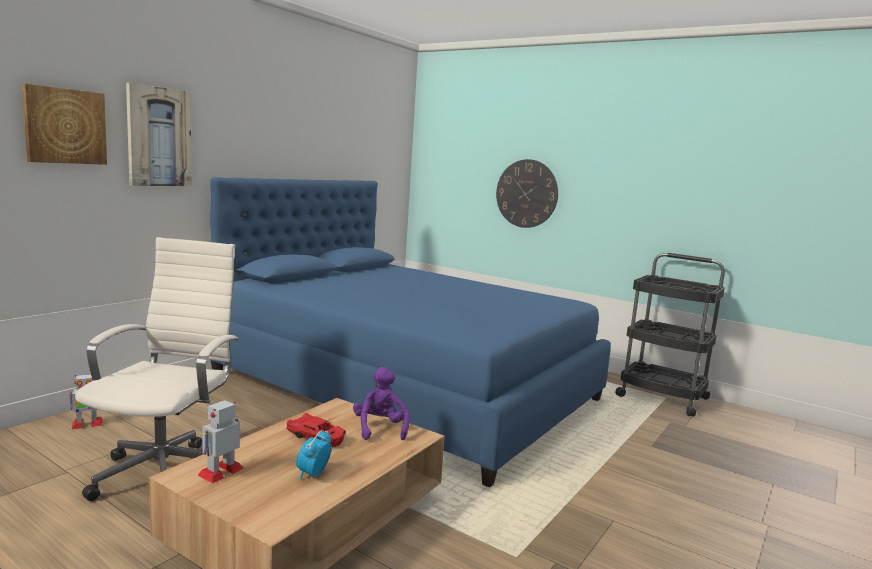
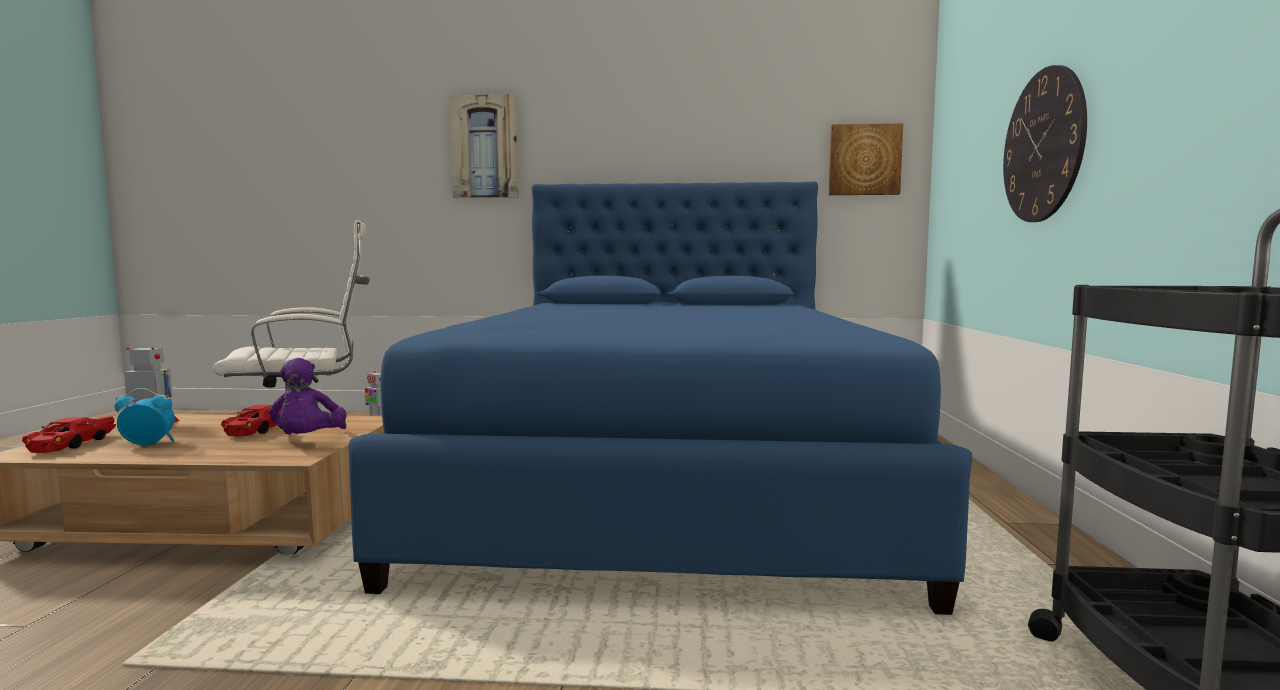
camera: 60 degrees right, 5 degrees down
(65, 126) = (397, 145): picture -> picture (864, 160)
(264, 503) = (70, 444): none -> red toy car
(380, 428) = (308, 441): purple plush toy -> purple plush toy turned 120 degrees clockwise

